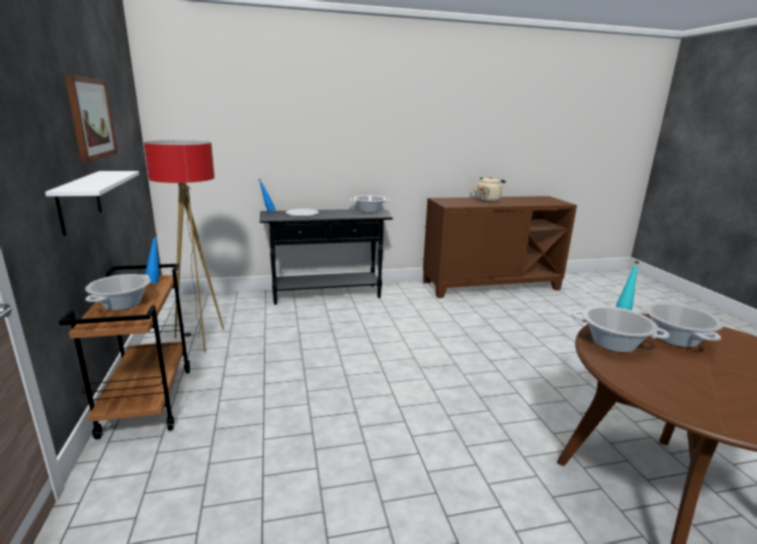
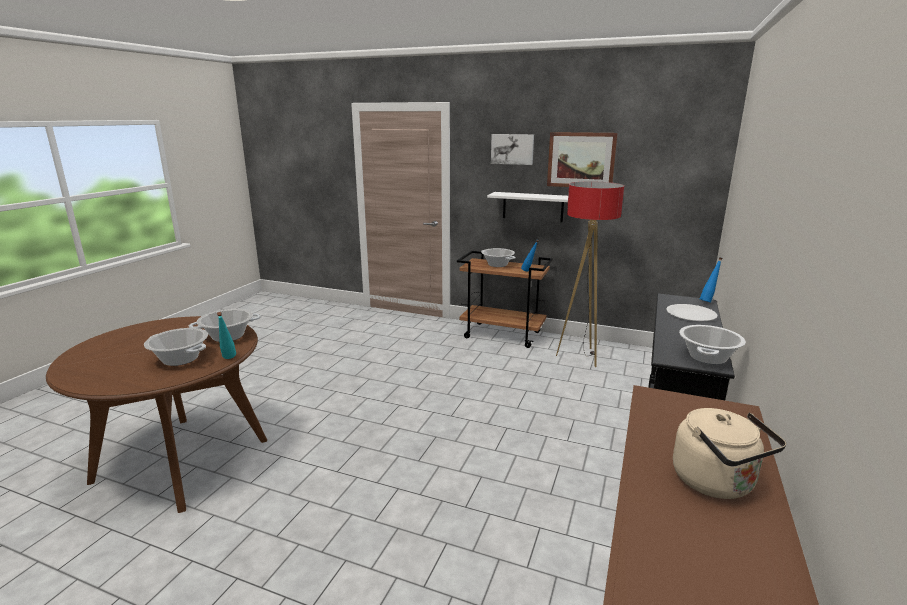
camera: 125 degrees right, 0 degrees up
(41, 104) = (512, 149): none -> picture

